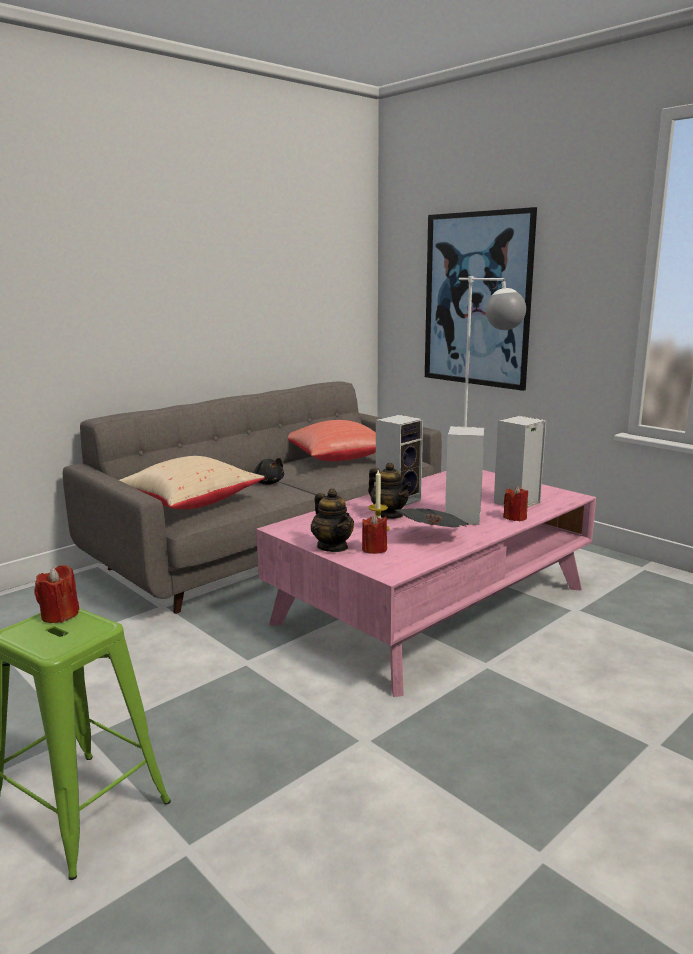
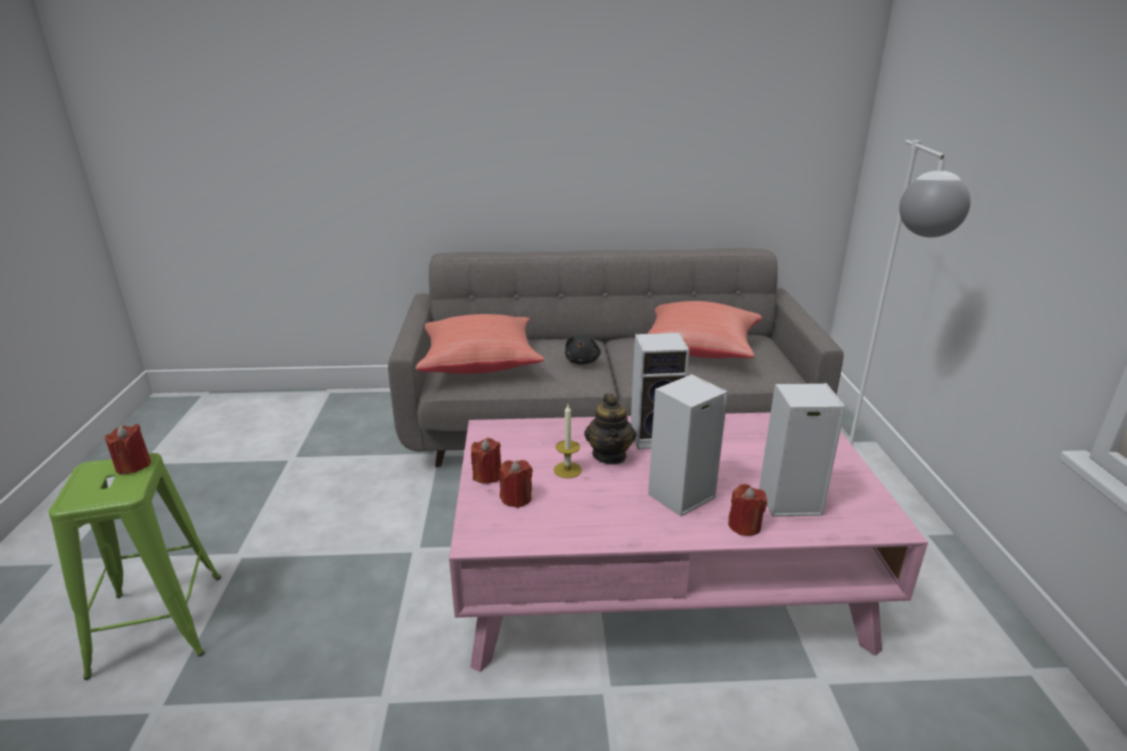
camera: 40 degrees right, 10 degrees up
(189, 503) = (479, 363): beige pillow -> red pillow
(333, 547) = (487, 476): teapot -> red candle
(433, 537) = (599, 511): newspaper -> none
(477, 300) = (958, 172): picture -> none

